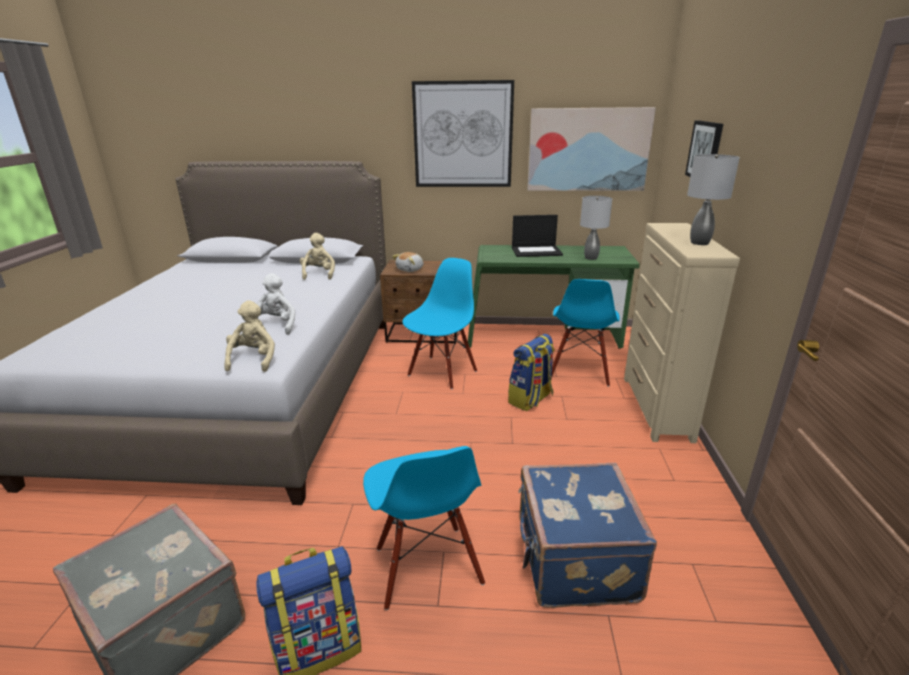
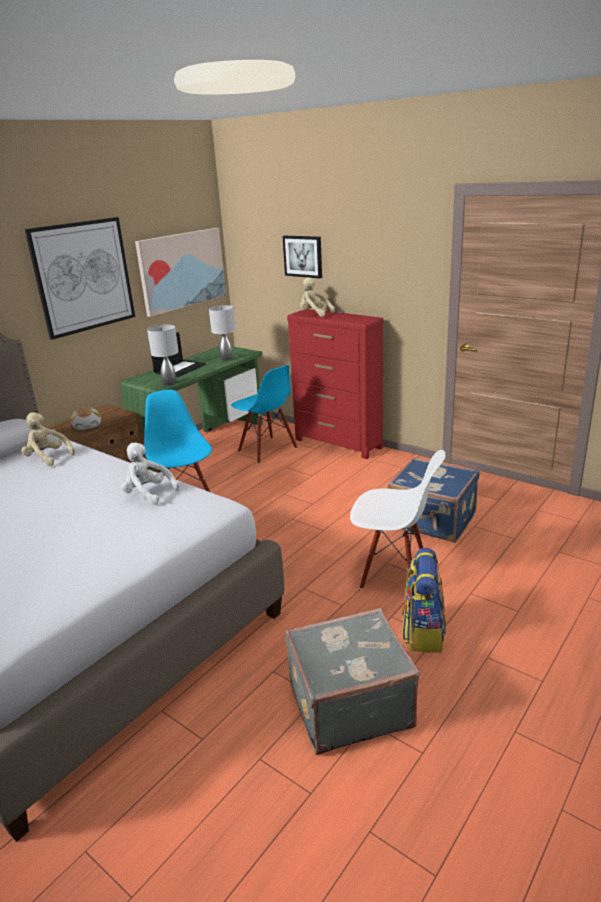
camera: 55 degrees left, 0 degrees up
(254, 359) = (203, 512): beige plush toy -> beige plush toy (314, 314)
(427, 566) = (393, 573): blue chair -> white chair
(531, 399) = (274, 479): backpack -> none
(656, 408) = (338, 444): beige dresser -> red dresser
(699, 243) = (347, 316): grey table lamp -> grey table lamp (169, 383)

